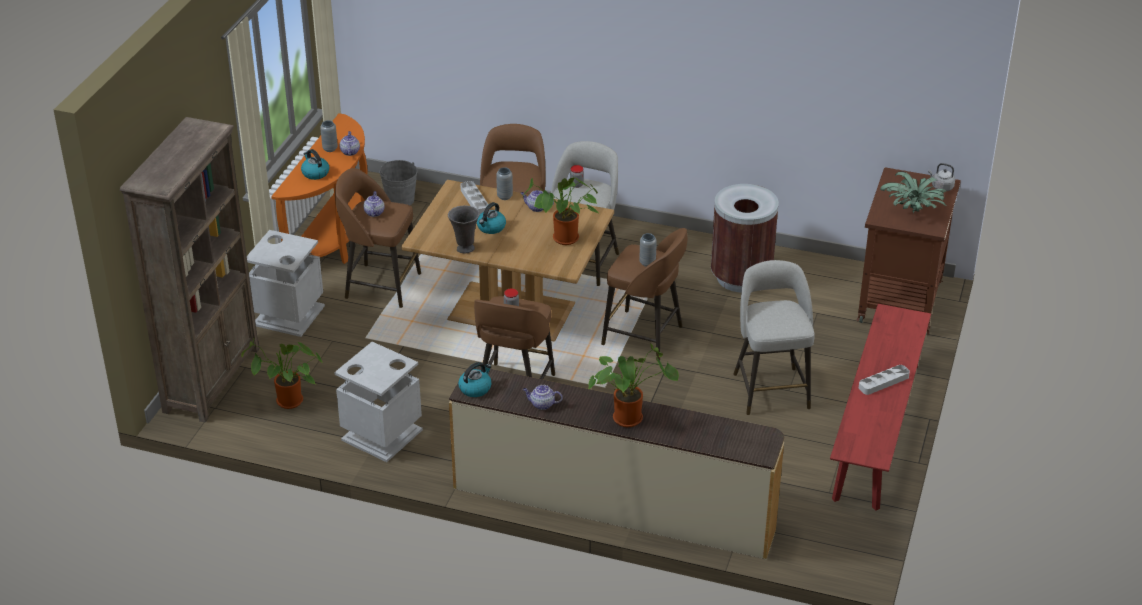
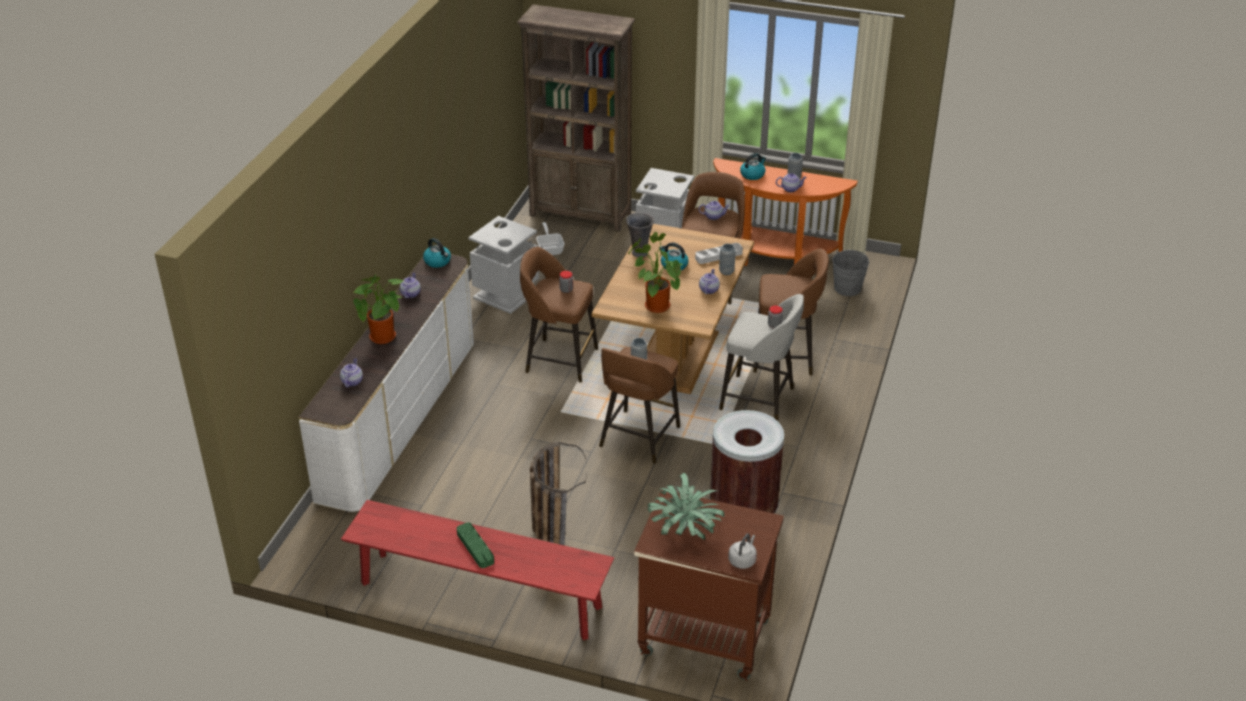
camera: 90 degrees right, 0 degrees up
(287, 403) = (550, 248): potted plant -> frying pan
(614, 505) = (401, 416): brown cabinet -> white cabinet
(709, 434) = (352, 381): none -> teapot
(770, 389) = (552, 521): grey stool -> basket
(883, 382) = (475, 547): grey tray -> green tray

